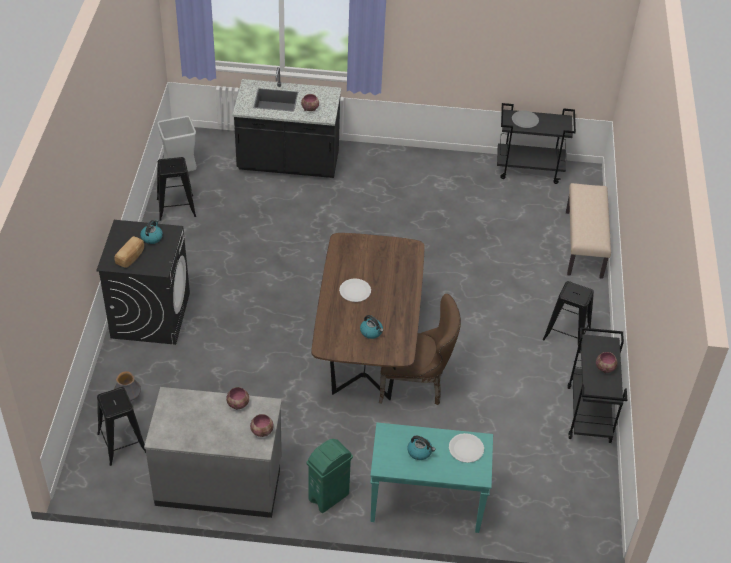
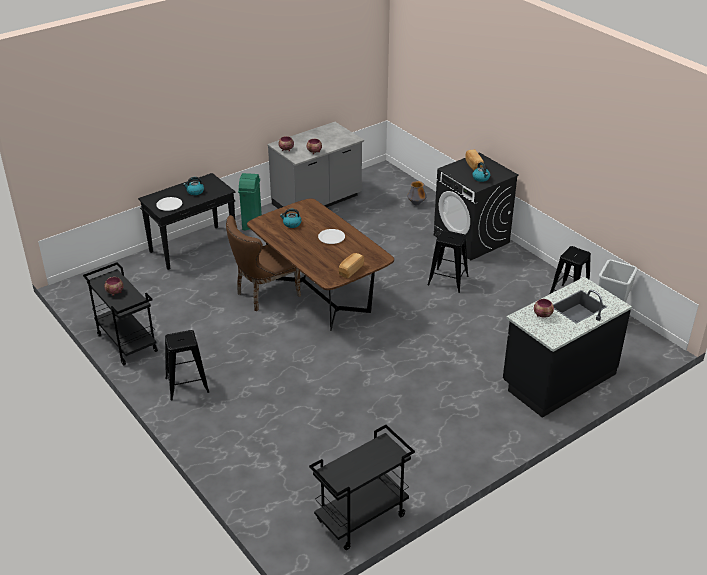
camera: 140 degrees right, 10 degrees down
(122, 443) = (388, 189): black stool -> black stool (448, 280)
(382, 246) = (350, 270): none -> bread
(425, 505) = (193, 247): turquoise console table -> black console table
(525, 120) = (376, 457): grey plate -> none
(584, 244) = (236, 471): beige bench -> none

